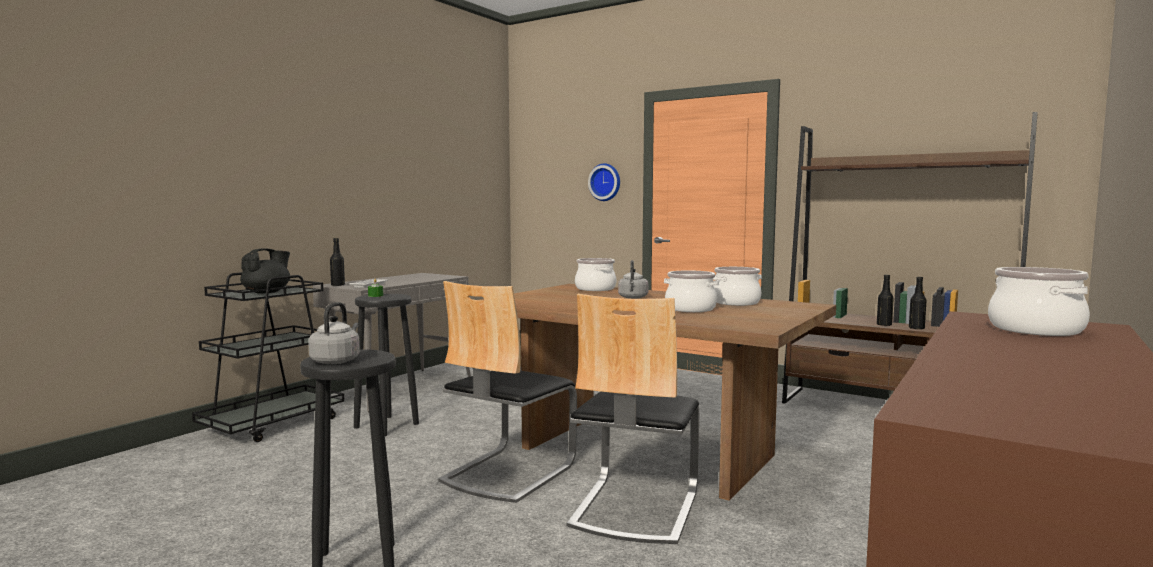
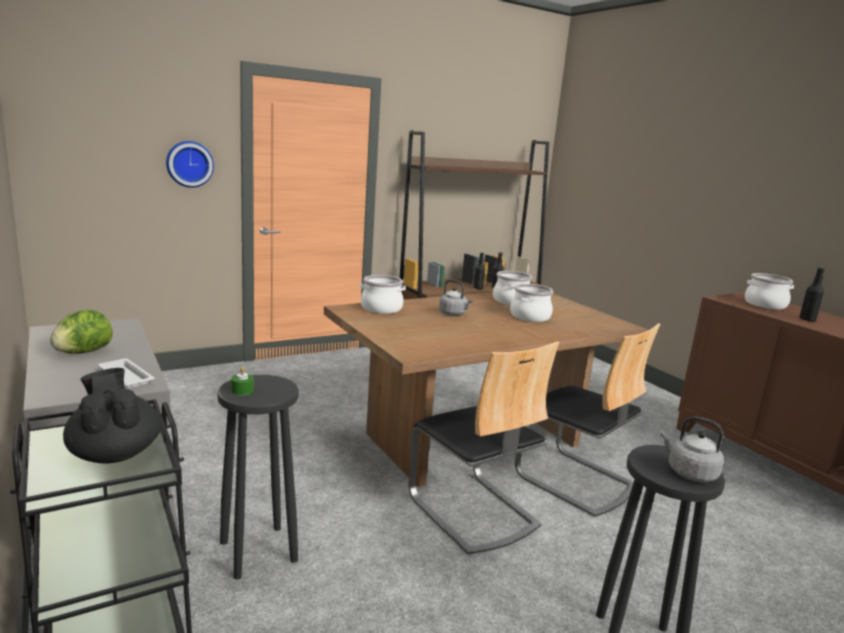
camera: 65 degrees left, 10 degrees up
(338, 285) = (73, 394): black bottle -> black bottle (807, 319)
(396, 279) = (83, 352): none -> lettuce

